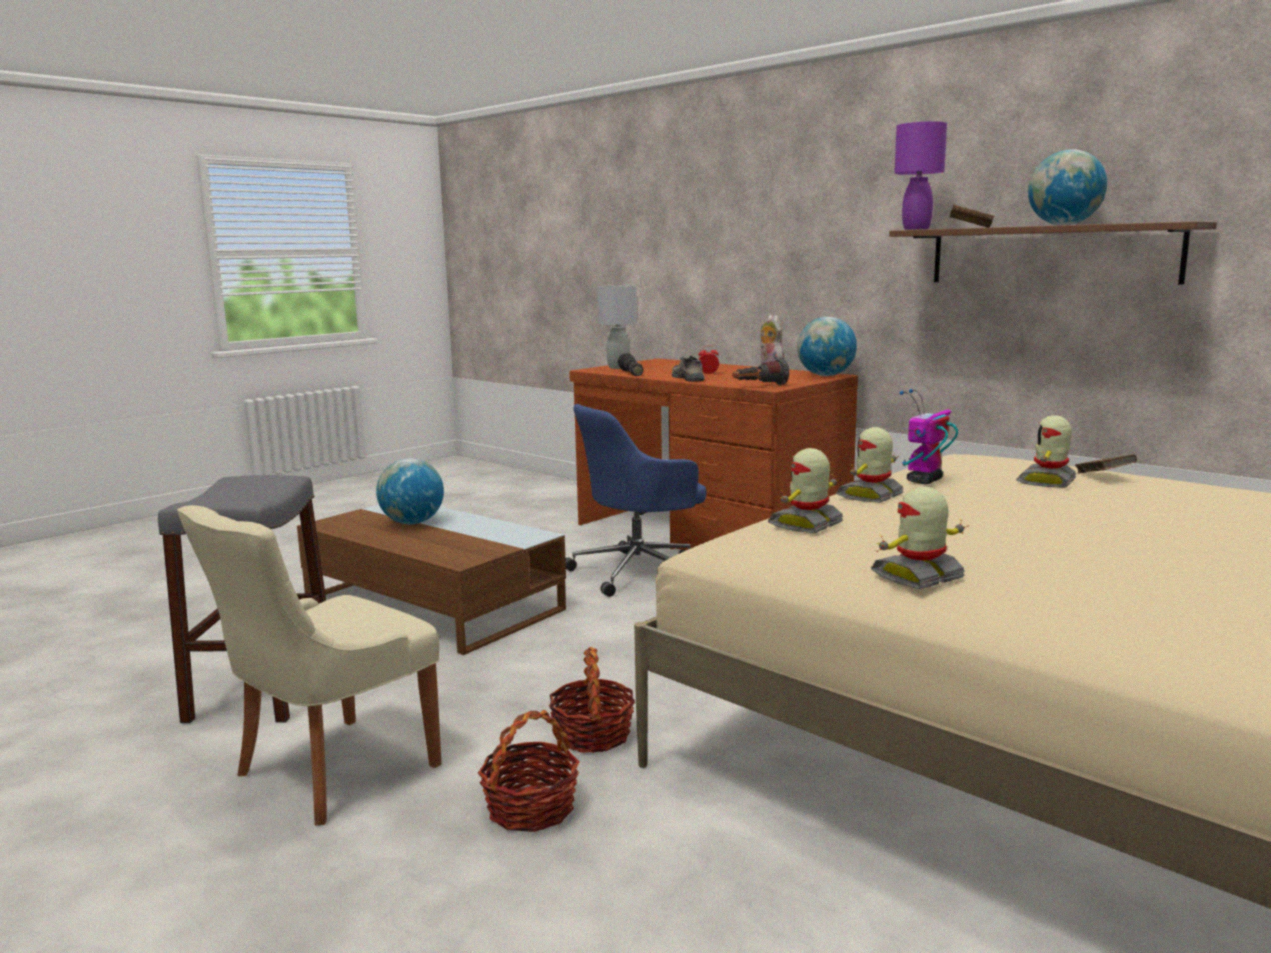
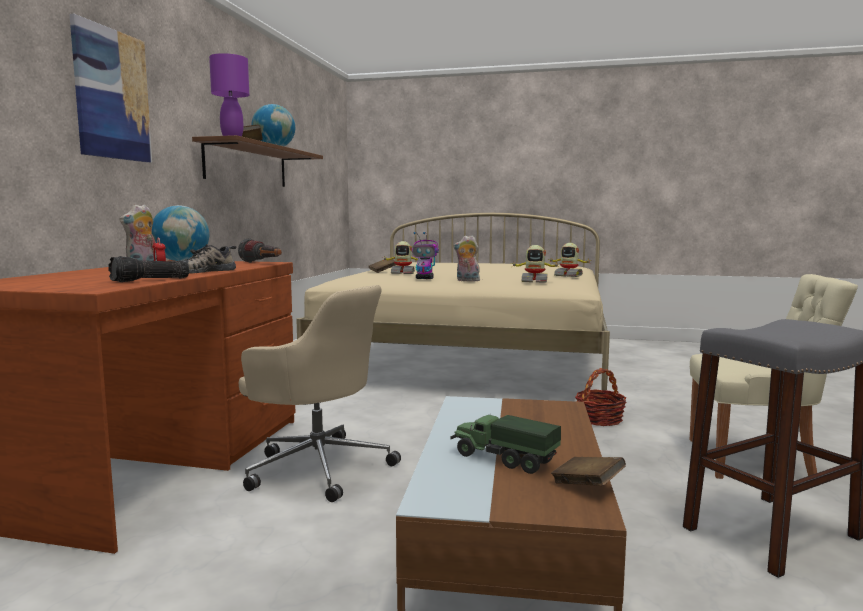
camera: 120 degrees left, 5 degrees down
(342, 530) = (587, 486): none -> brown book
(412, 523) = (503, 458): globe -> toy truck
(531, 808) = (672, 415): basket -> none
(618, 367) = (71, 286): grey table lamp -> none
(639, 572) = (318, 467): blue office chair -> beige office chair
(808, 209) = (112, 94): none -> picture
(871, 496) = (467, 281): toy robot -> plush toy

